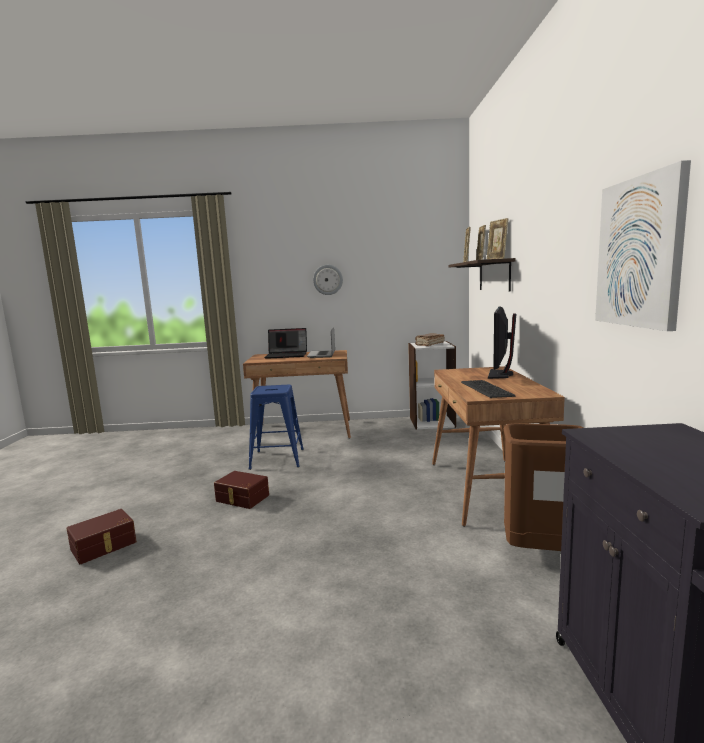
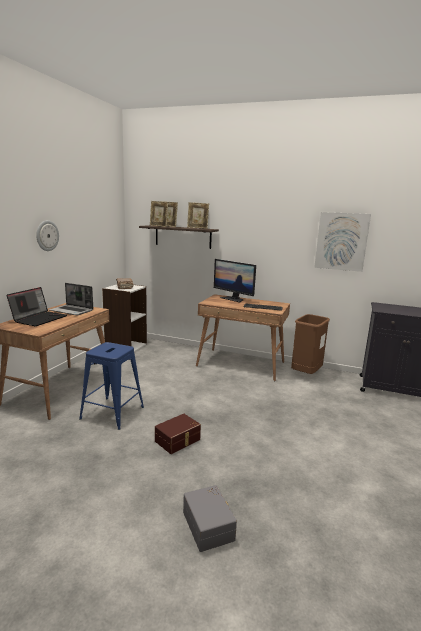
camera: 70 degrees left, 5 degrees up
(104, 546) = (209, 525): brown storage box -> grey storage box

